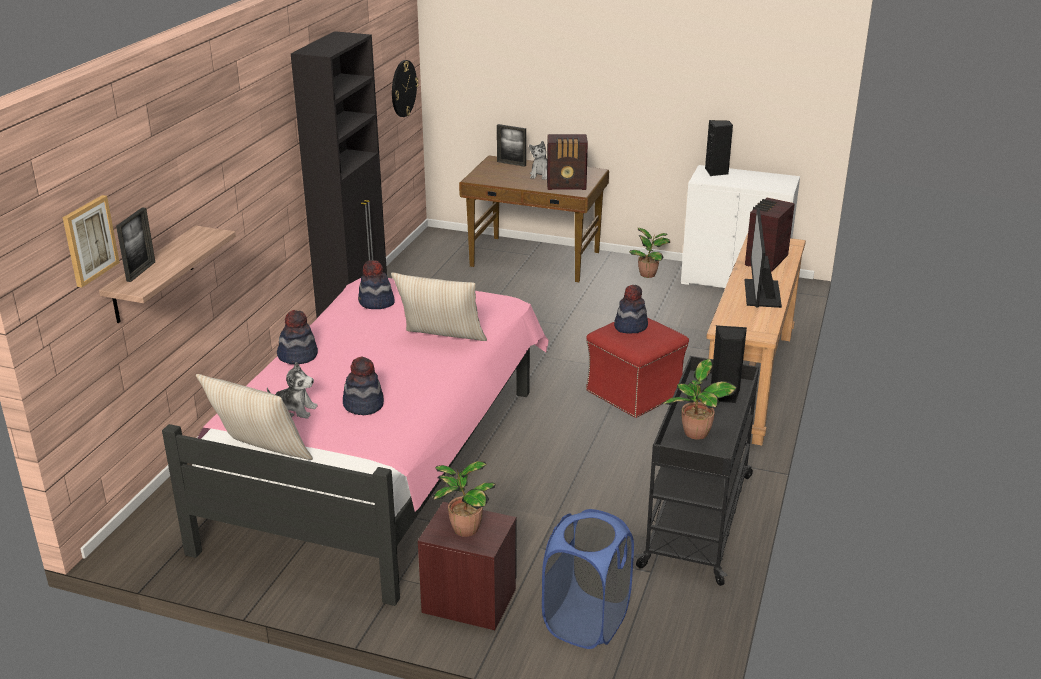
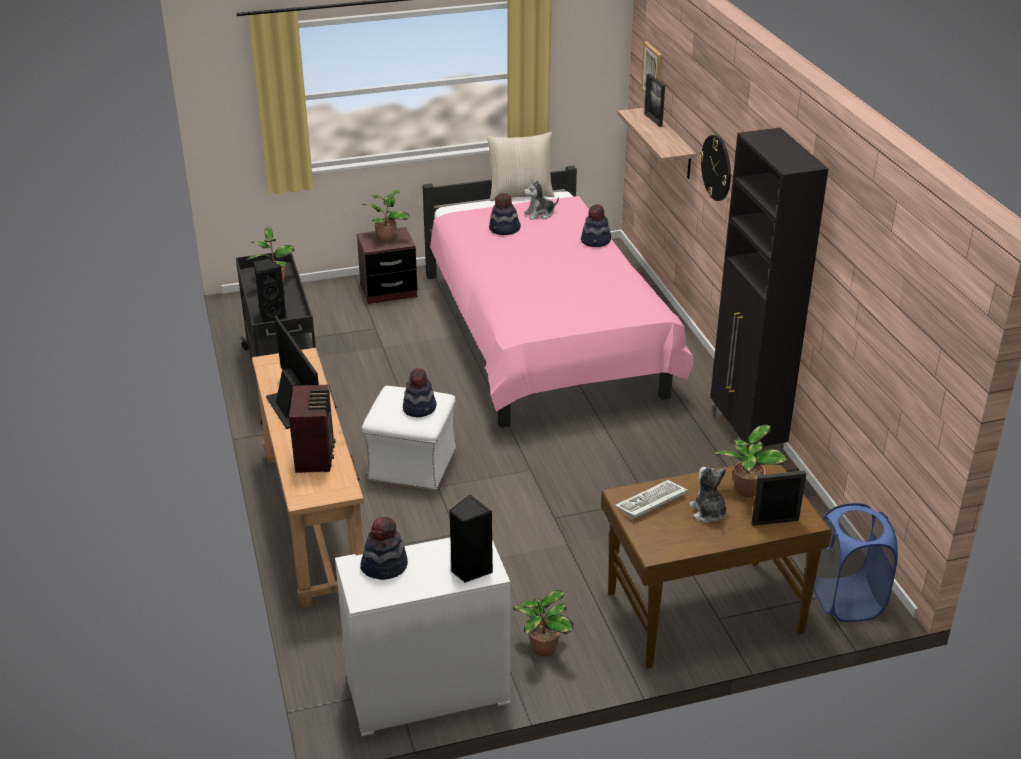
camera: 145 degrees right, 5 degrees up
(376, 303) = (613, 294): hat -> hat (384, 566)
(403, 88) = (918, 382): wall clock -> wall clock (717, 167)
(441, 343) = (517, 282): beige pillow -> none
(504, 176) = (745, 490): none -> potted plant
(567, 185) = (650, 503): radio -> keyboard
(586, 622) = (313, 305): blue laundry basket -> blue laundry basket (846, 600)
(635, 393) = (411, 464): red ottoman -> white ottoman

